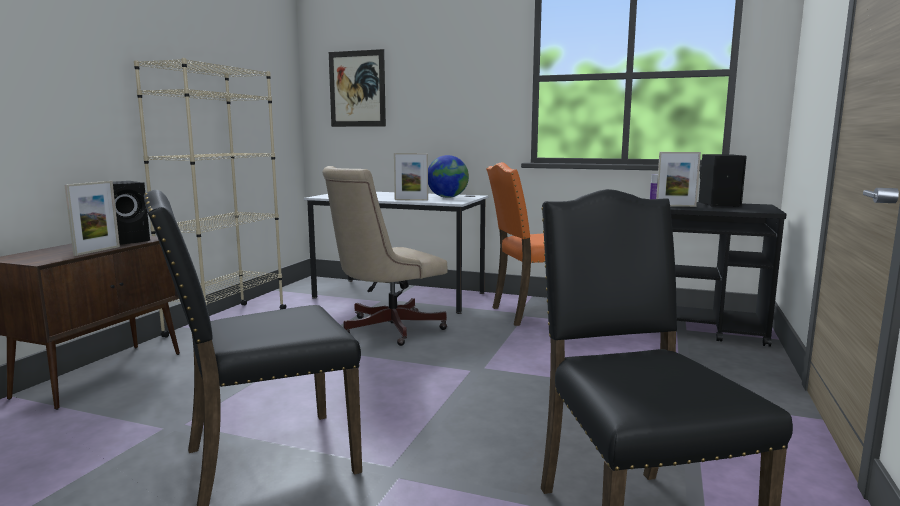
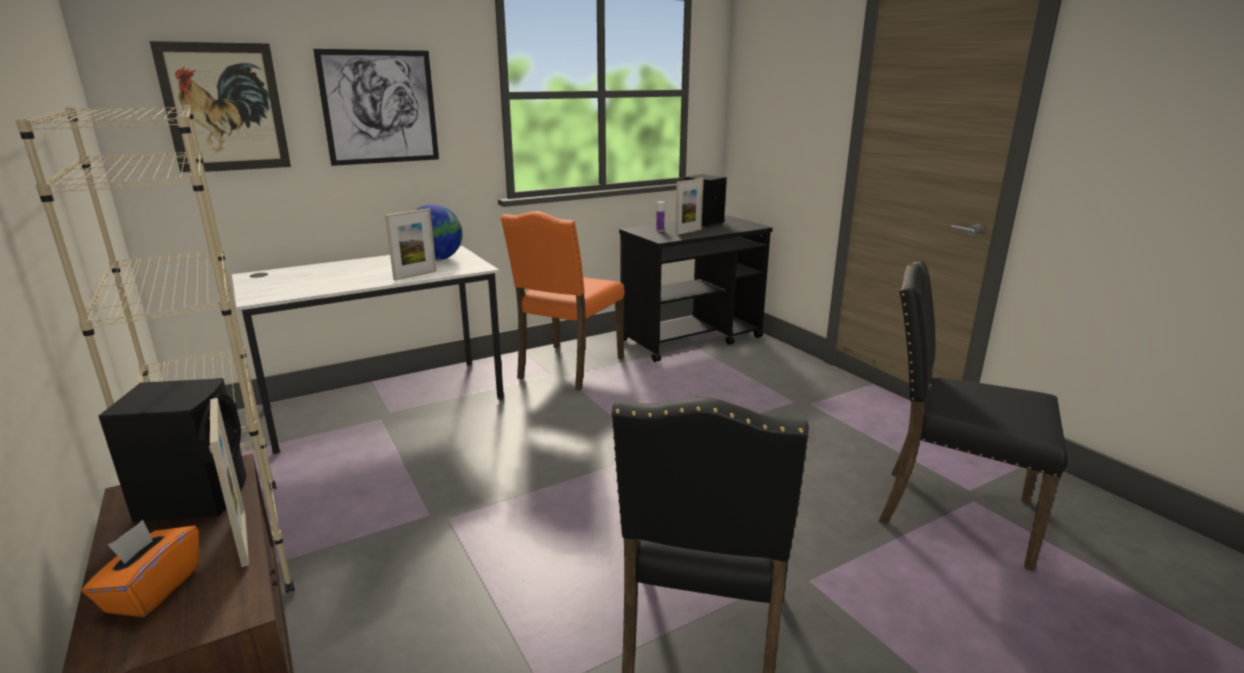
camera: 50 degrees left, 10 degrees up
(49, 252) = (152, 590): none -> orange tissue box
(385, 329) = (473, 452): beige office chair -> none
(442, 88) = (380, 107): none -> picture

